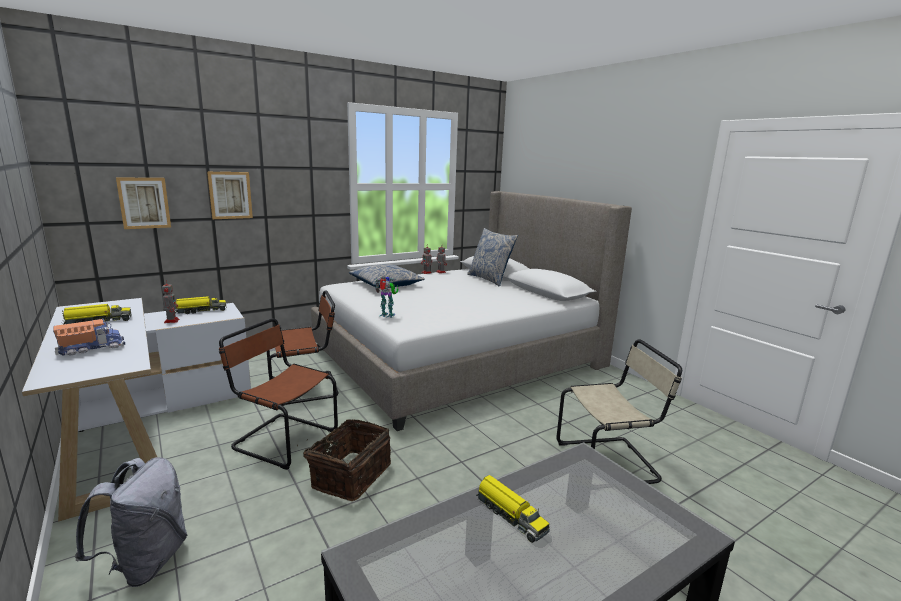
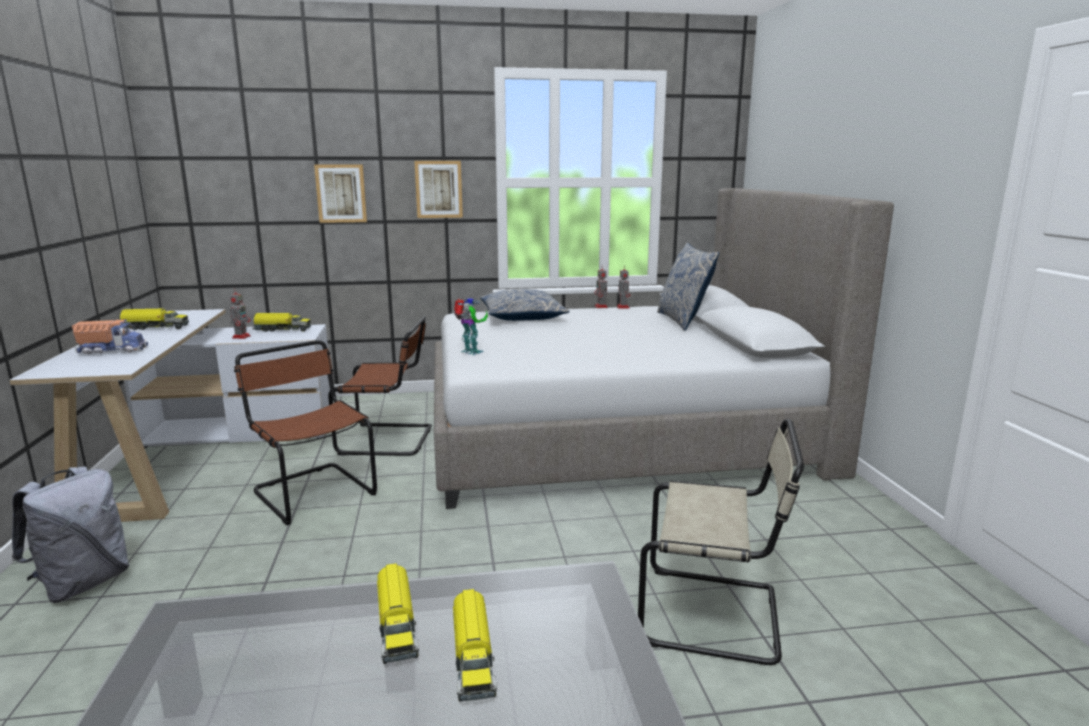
camera: 25 degrees right, 0 degrees up
(144, 203) = (246, 202): picture -> picture (438, 189)
(349, 475) = (345, 547): basket -> none
(575, 521) = (473, 656): none -> toy truck

